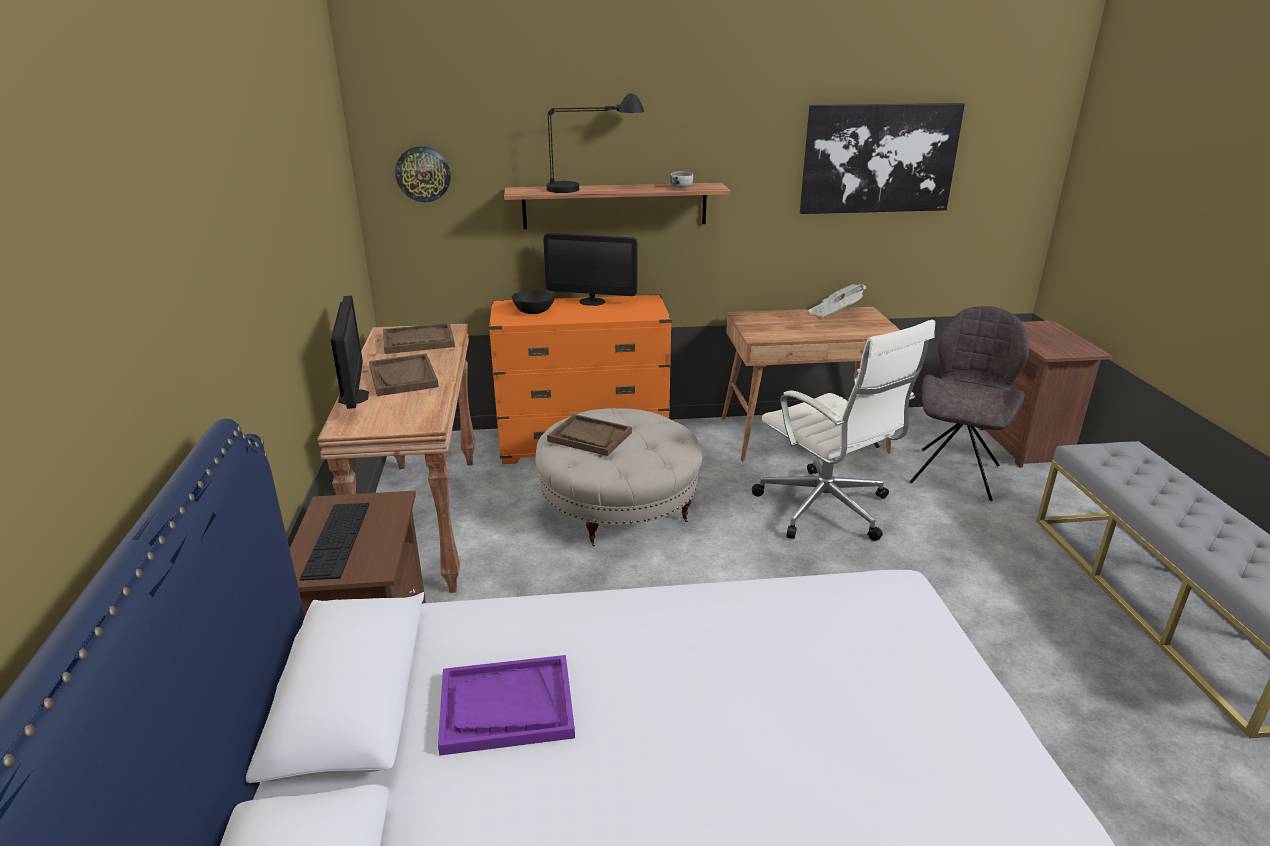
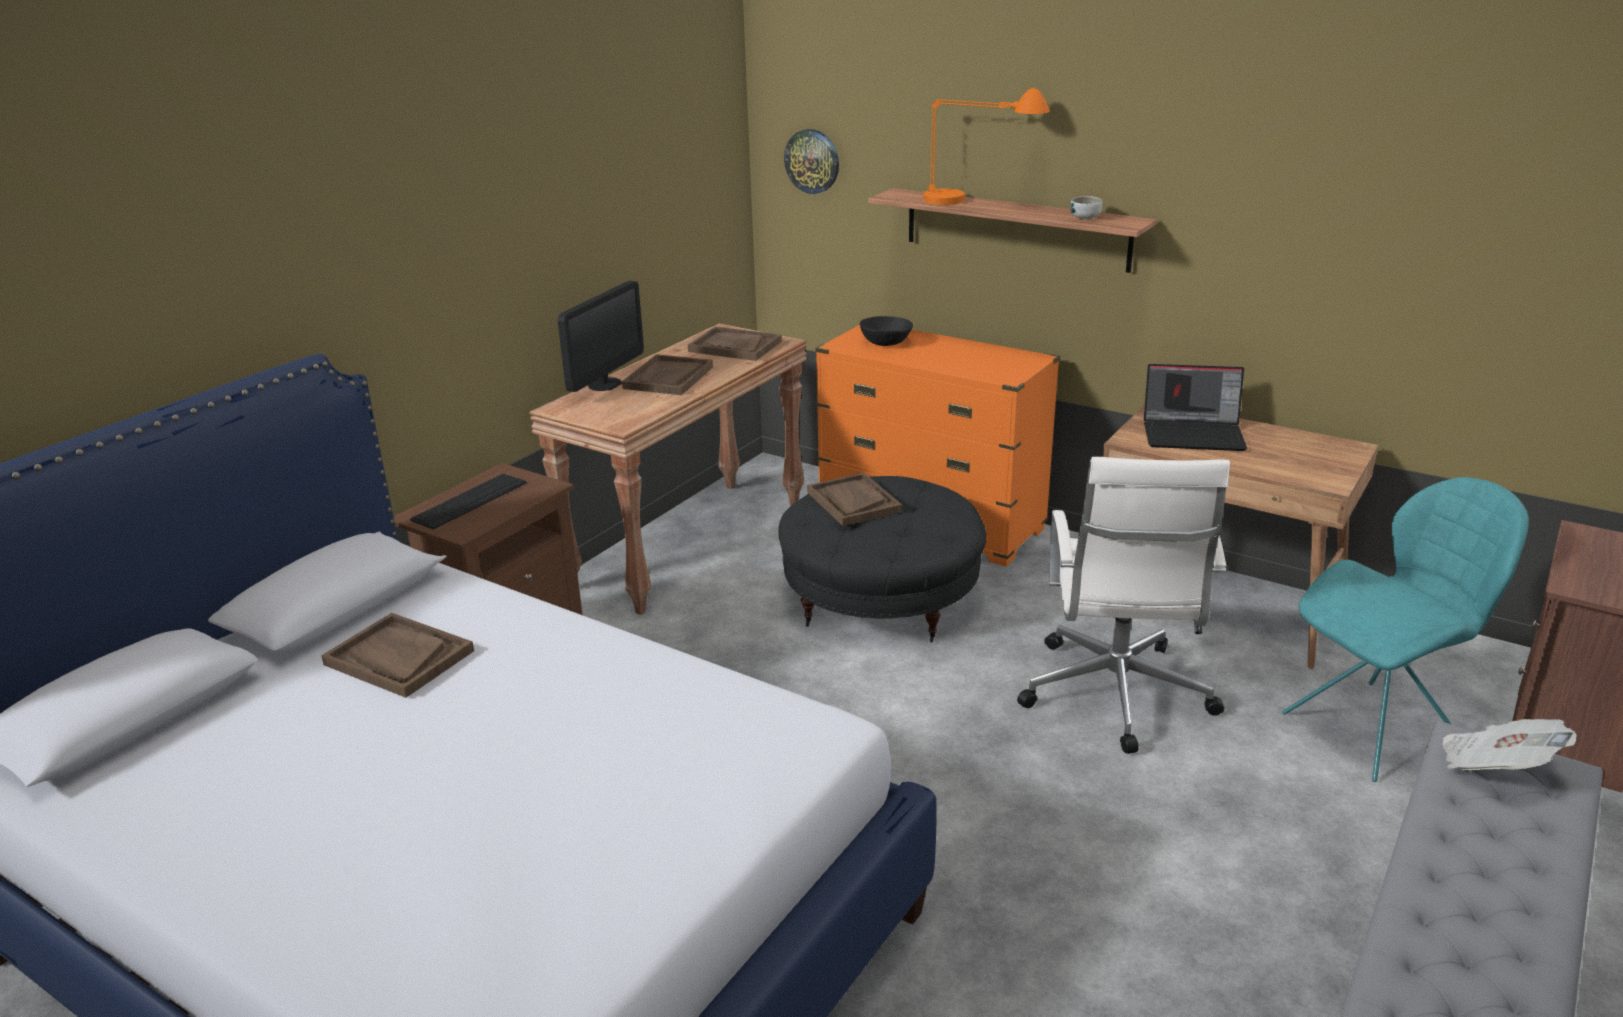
camera: 40 degrees right, 0 degrees up
(506, 707) = (398, 658): purple tray -> brown tray
(592, 188) = (978, 203): black table lamp -> orange table lamp
(592, 302) = (965, 346): monitor -> none
(619, 507) = (881, 600): beige ottoman -> black ottoman
(784, 325) = (1194, 434): none -> laptop
(835, 314) = (1295, 439): newspaper -> newspaper (1495, 767)
(879, 158) = (1405, 216): picture -> none
(956, 472) = (1377, 729): grey chair -> turquoise chair

